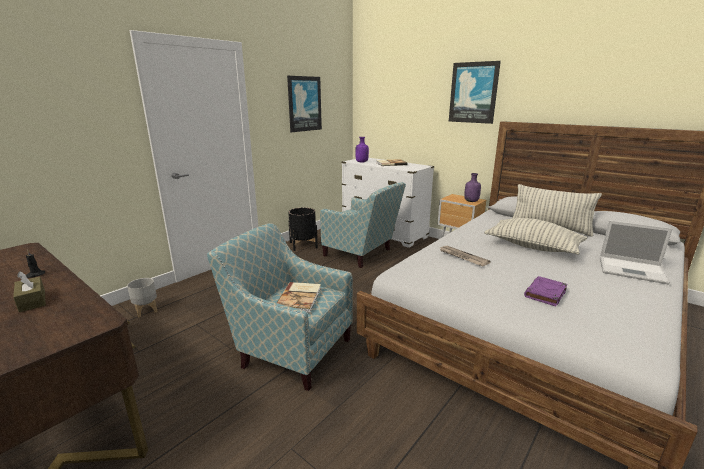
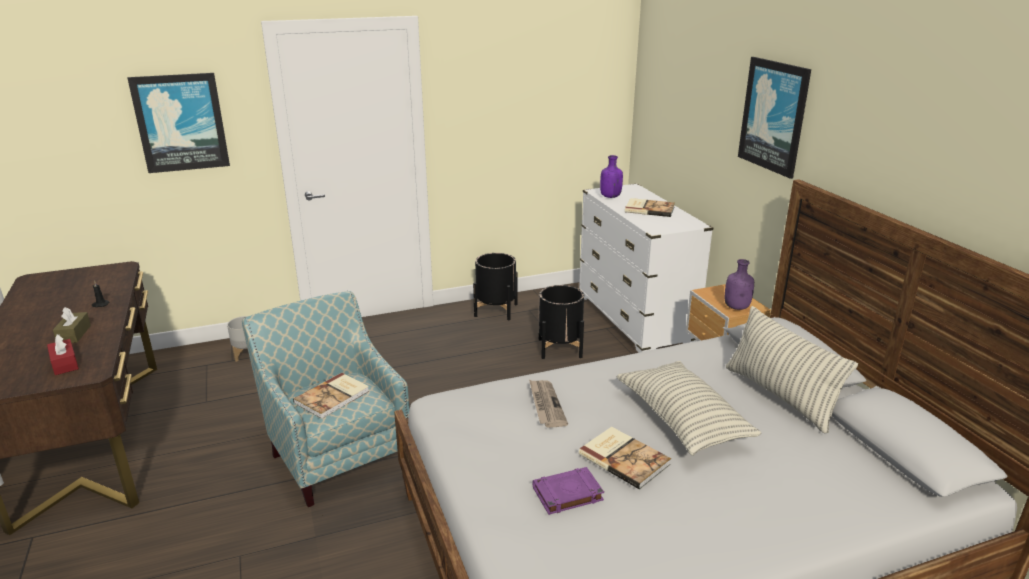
camera: 30 degrees right, 5 degrees up
(52, 324) = (64, 364): none -> red tissue box
(304, 104) = (527, 95): picture -> picture (181, 122)
(362, 254) = (560, 348): armchair -> black planter
(540, 269) = (624, 458): none -> book
(633, 270) = (772, 510): laptop -> none

